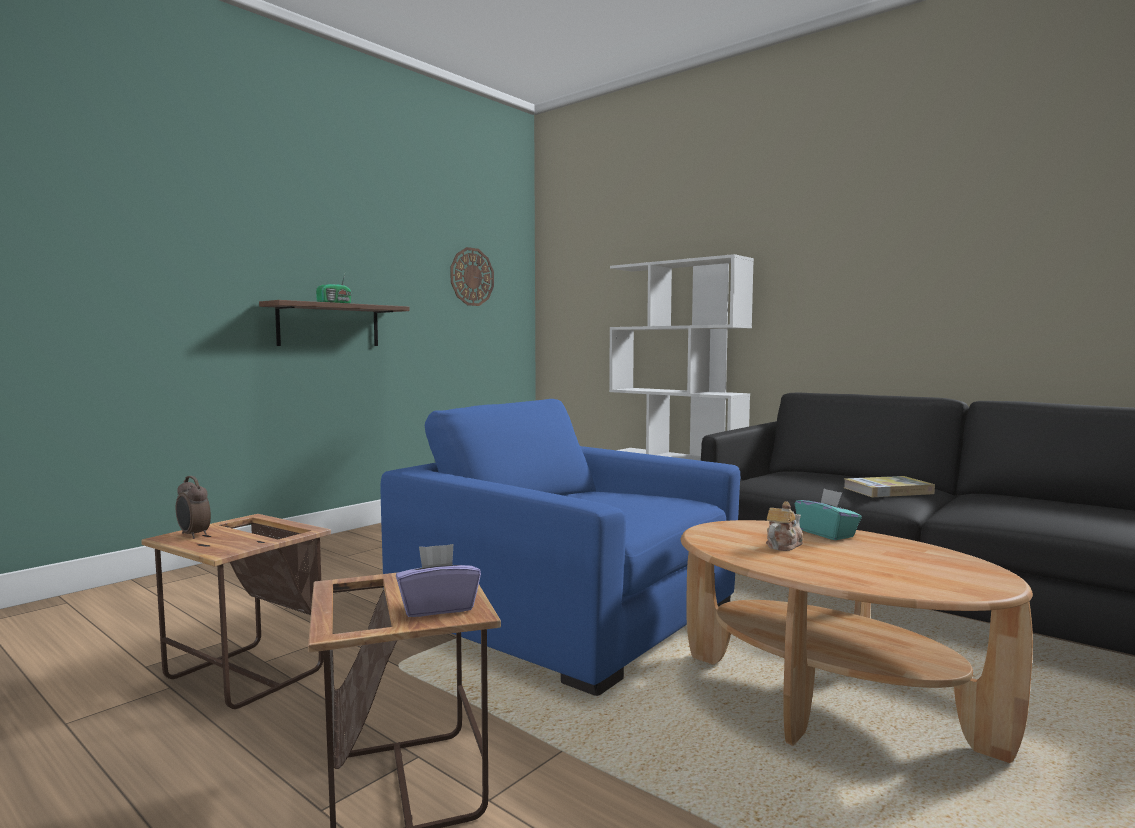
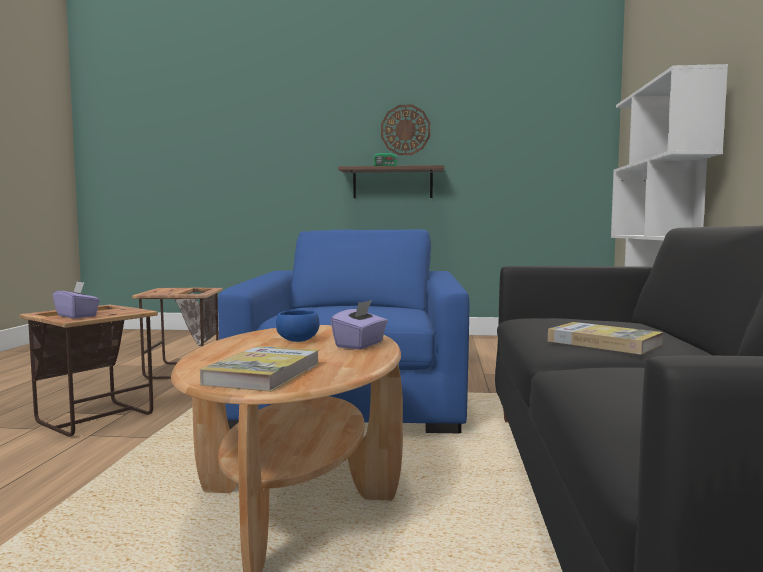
camera: 55 degrees right, 0 degrees up
(193, 535) = (169, 289): alarm clock -> none
(472, 277) = (533, 136): wall clock -> wall clock (405, 130)
(783, 545) = (297, 340): teapot -> blue bowl
(827, 533) = (360, 345): turquoise tissue box -> purple tissue box
(945, 574) = (264, 373): none -> book

